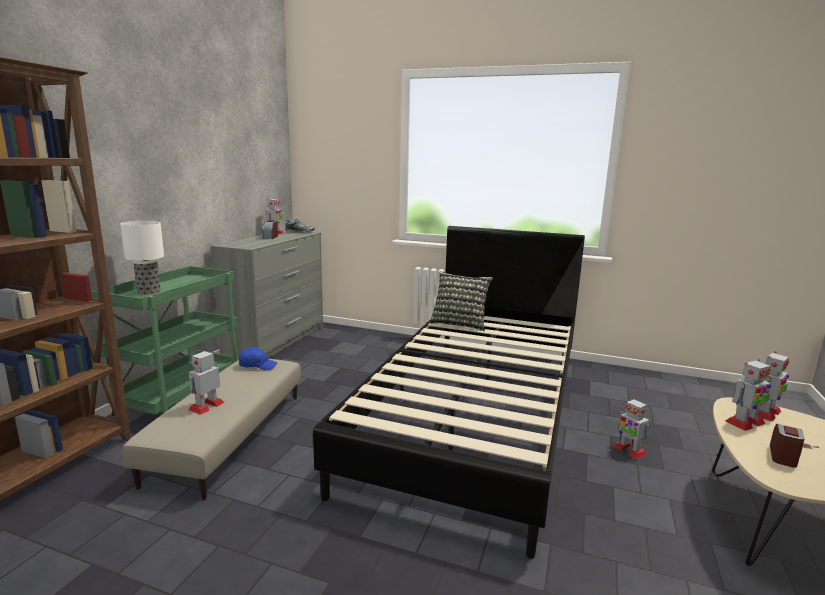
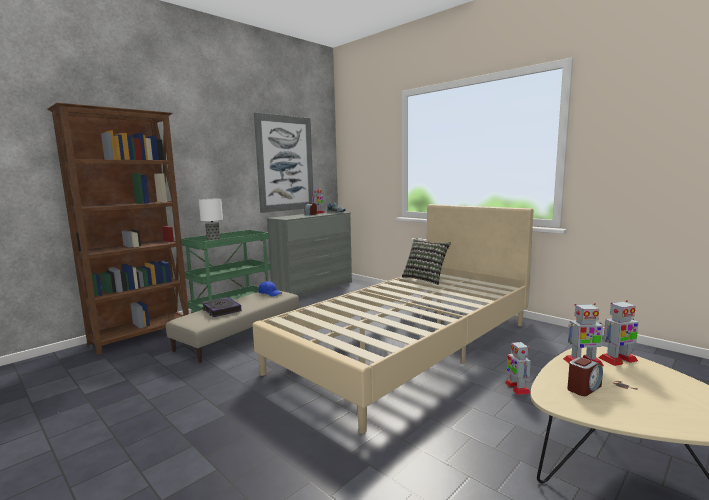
camera: 25 degrees right, 5 degrees down
(207, 406) = (221, 310): toy robot -> book
(231, 161) = (285, 163): none -> picture
(475, 416) = (408, 346): black bed -> beige bed

